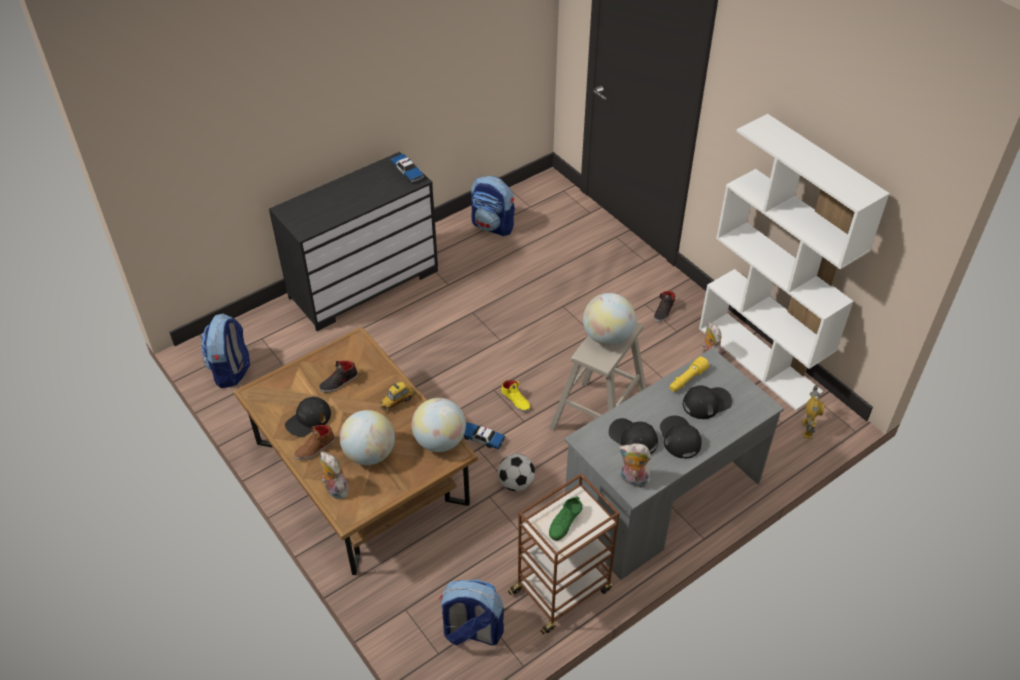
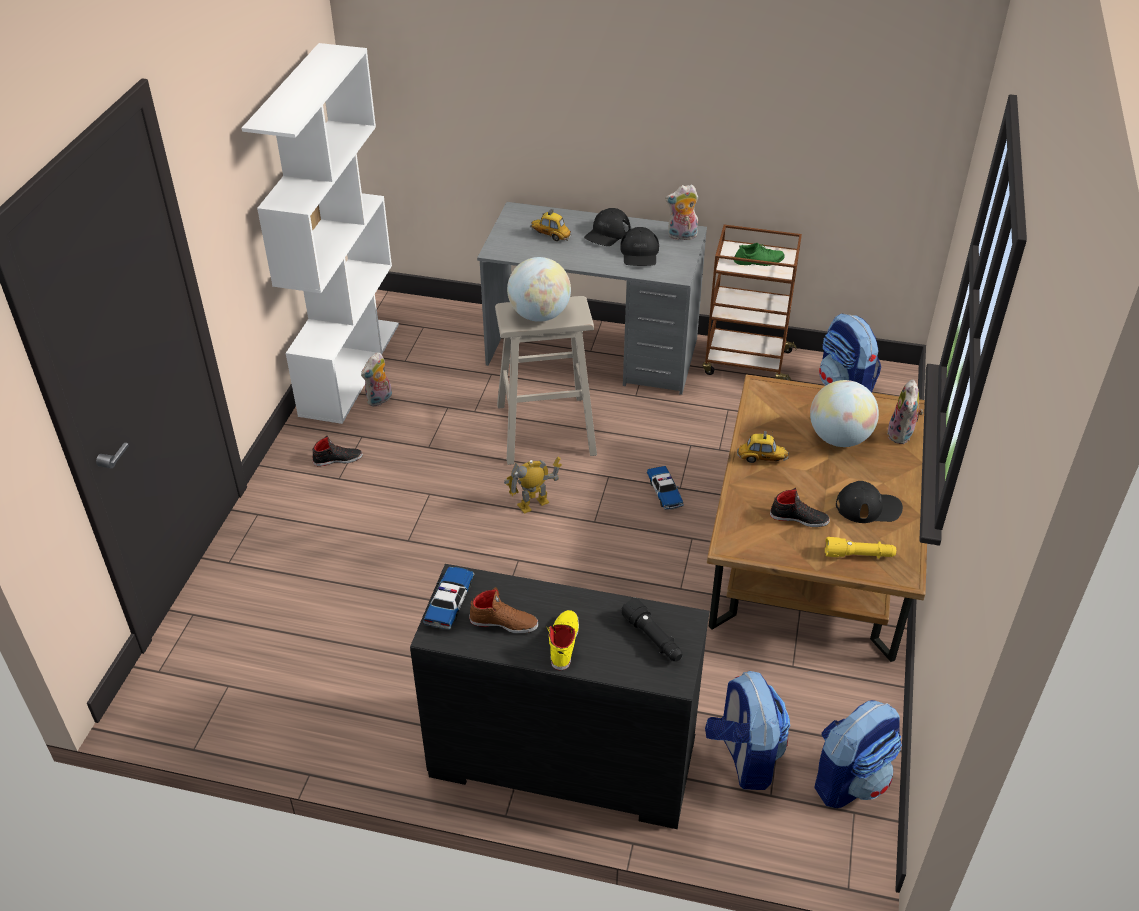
camera: 130 degrees left, 5 degrees down
(310, 216) = (653, 638): none -> black flashlight
(315, 448) = (887, 476): brown shoe -> brown shoe (504, 622)
(440, 441) = (764, 403): globe -> none
(493, 226) = (308, 699): backpack -> backpack (744, 757)
(516, 400) = (589, 497): yellow shoe -> yellow shoe (563, 642)
(516, 483) = (684, 441): football -> none
(633, 480) = (681, 236): plush toy -> plush toy turned 105 degrees clockwise
(687, 380) = (536, 254): yellow flashlight -> yellow flashlight (859, 555)
(706, 403) = (550, 235): black cap -> toy car
(807, 429) = (415, 311): toy robot -> toy robot (533, 504)

